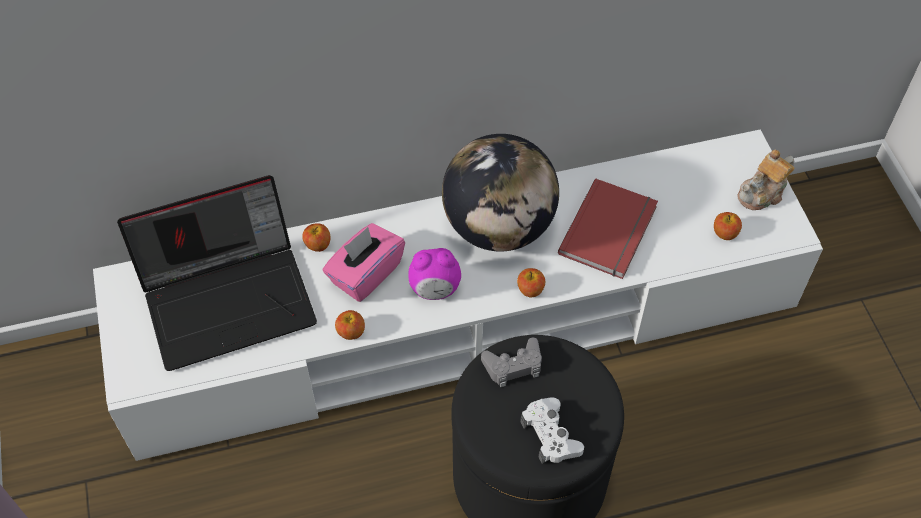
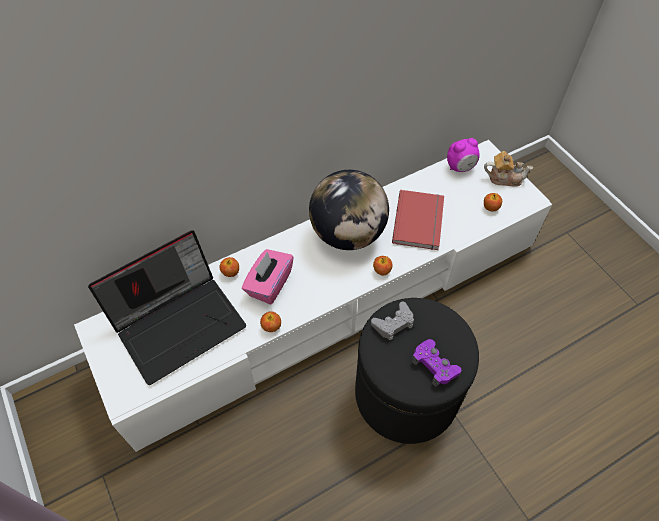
camera: 15 degrees left, 0 degrees up
(435, 289) = (319, 284): alarm clock -> alarm clock (460, 167)
(551, 435) = (434, 365): white game controller -> purple game controller
(762, 193) = (504, 178): teapot -> teapot turned 120 degrees counterclockwise

